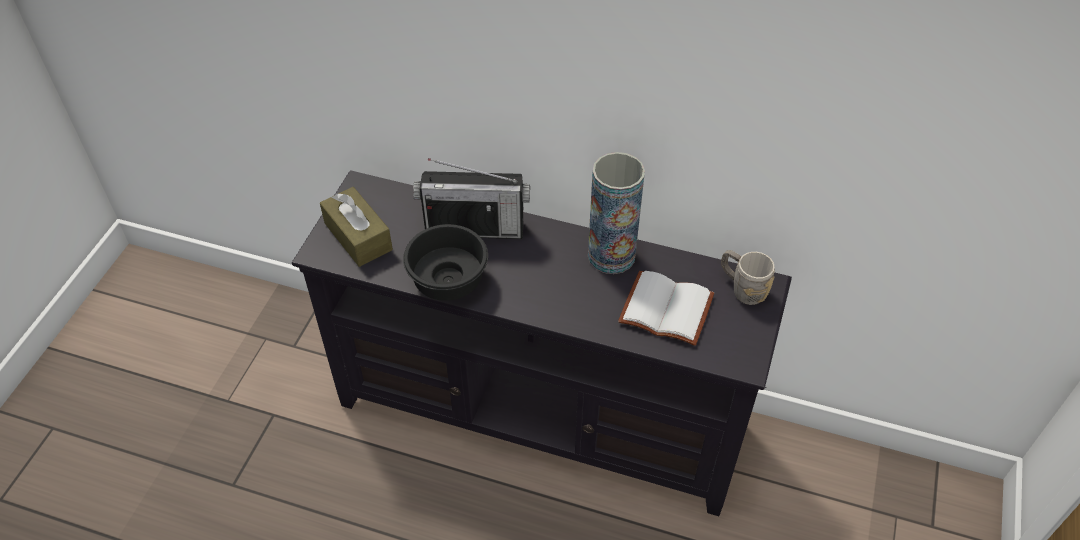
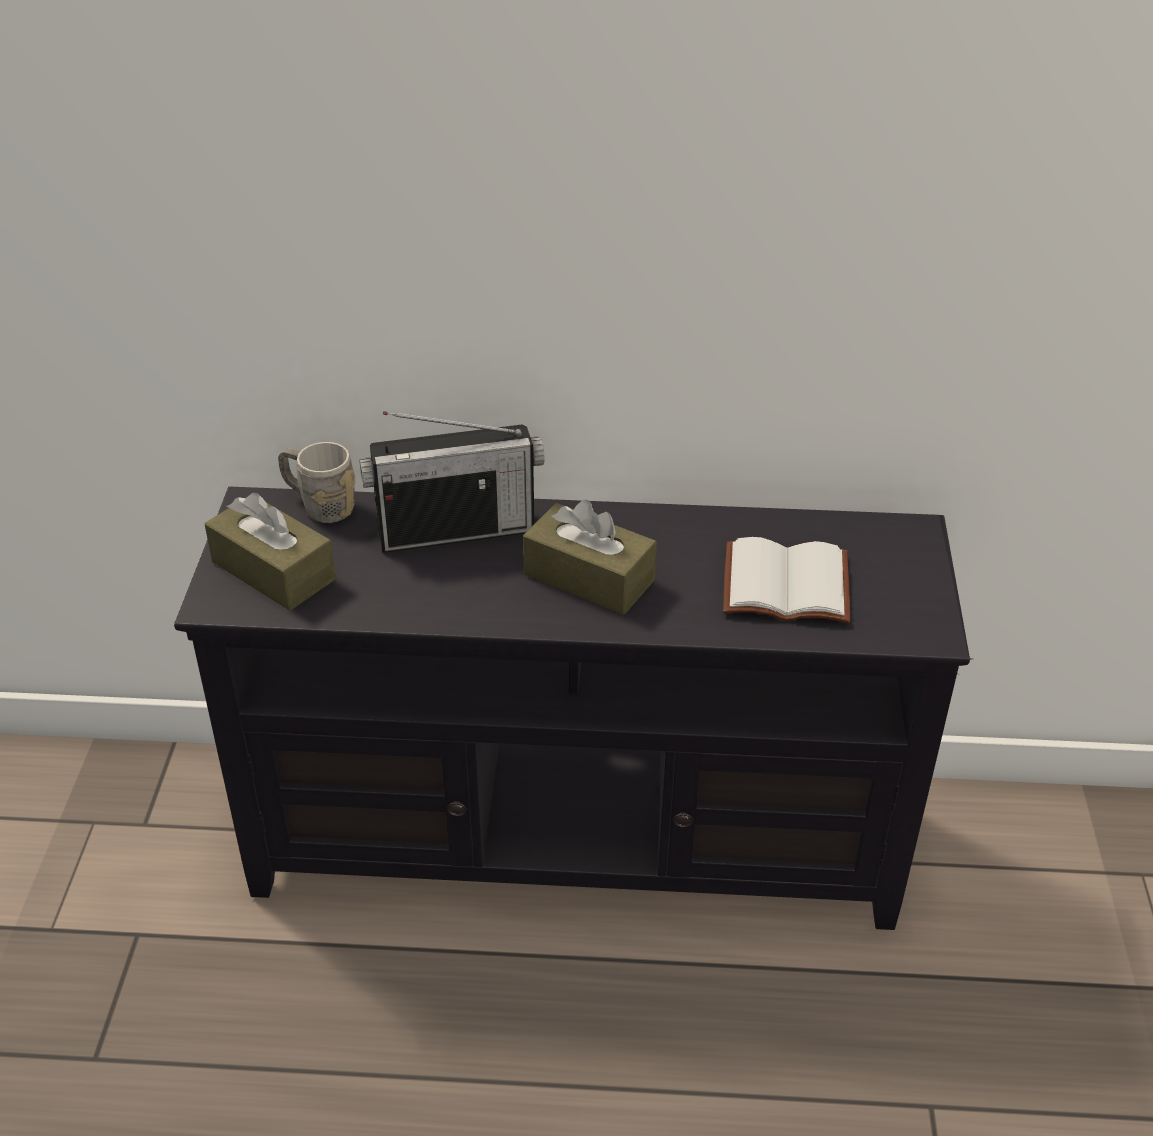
camera: 15 degrees left, 10 degrees down
(451, 280) = (444, 604): black bowl -> none
(544, 278) = (589, 577): none -> brown tissue box
(611, 255) = (676, 531): vase -> none
(742, 288) = (883, 541): grey mug -> grey mug (320, 506)

